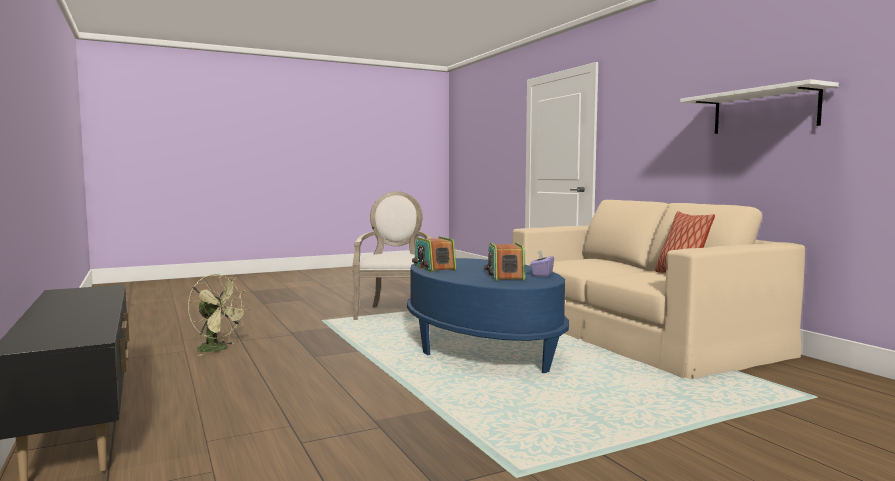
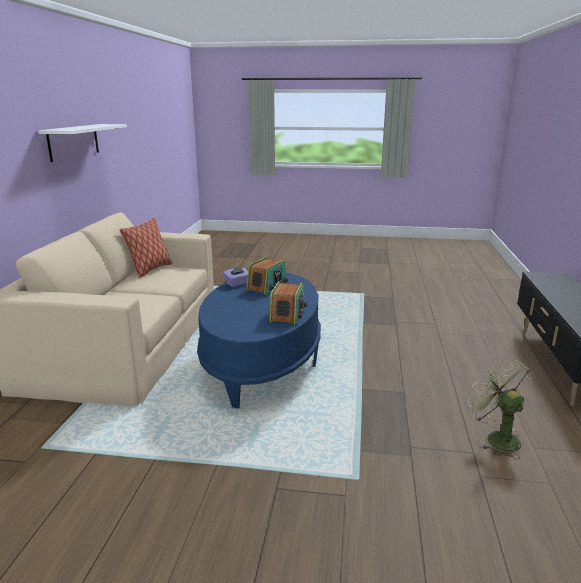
camera: 145 degrees left, 15 degrees up
(395, 312) = (244, 467): armchair -> none

